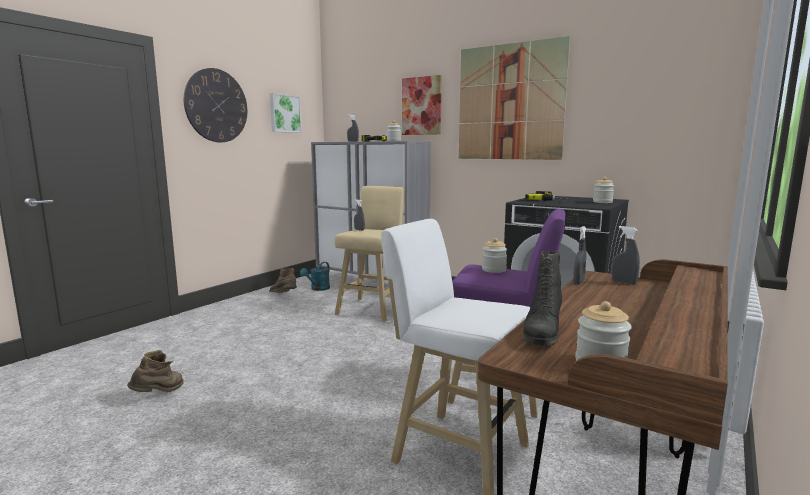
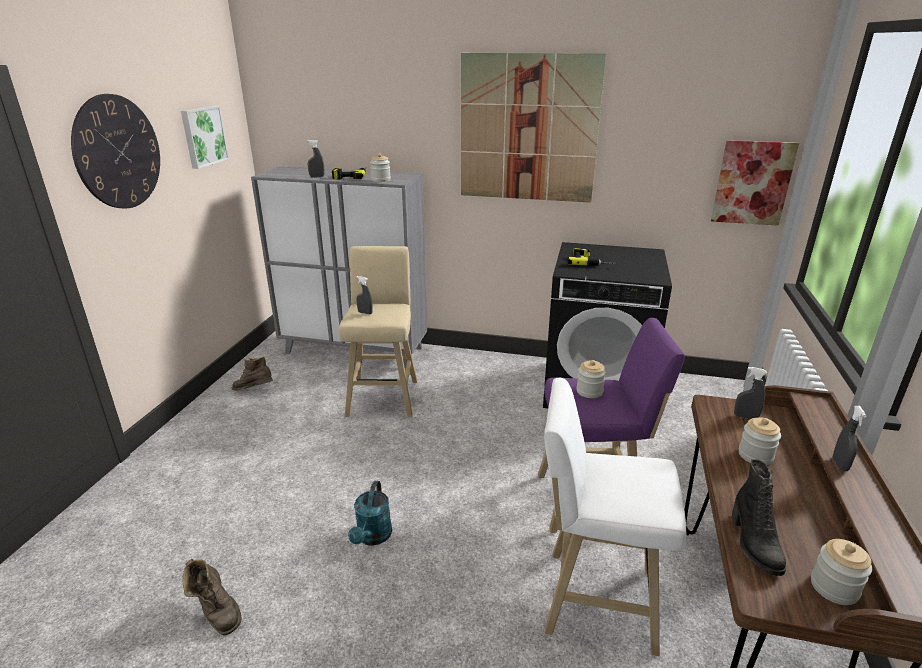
camera: 20 degrees left, 15 degrees up
(159, 394) = (217, 611): brown boot -> brown boot turned 135 degrees clockwise
(318, 289) = (292, 371): turquoise watering can -> turquoise watering can (372, 537)
(422, 106) = (406, 124): picture -> picture (752, 183)
(578, 282) = (709, 425): grey spray bottle -> grey spray bottle (840, 464)
(602, 202) = (647, 262): jar -> jar (755, 455)

